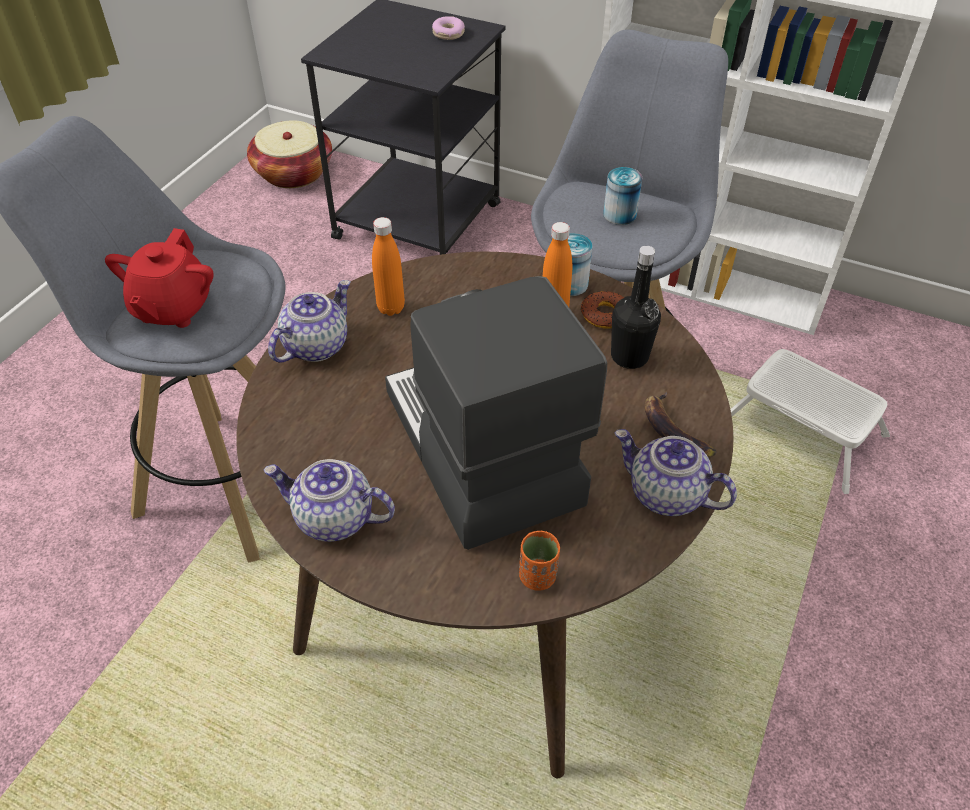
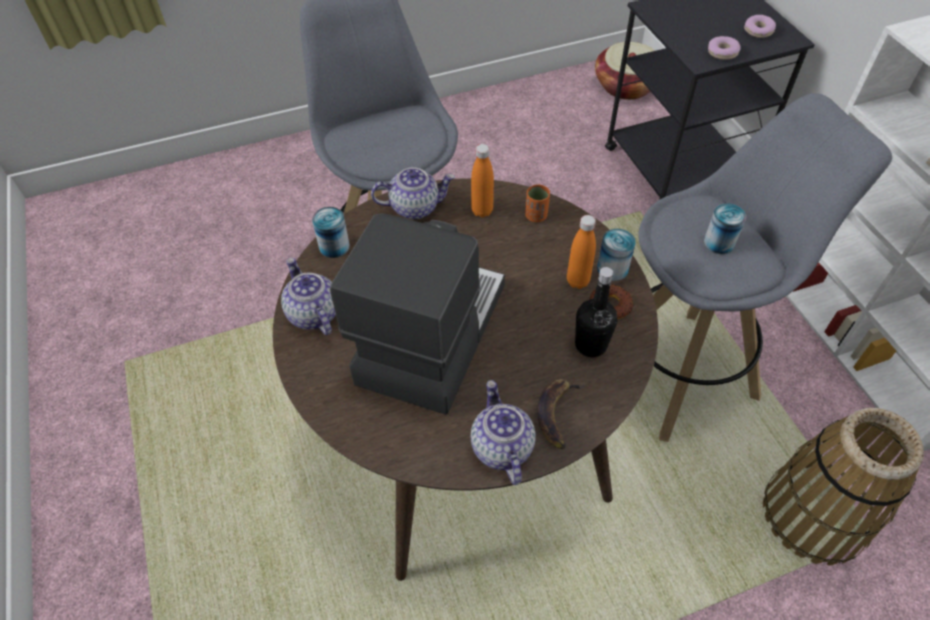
camera: 45 degrees right, 5 degrees up
(172, 309) = (373, 136): red teapot -> none
(272, 438) = (334, 246): none -> can
(439, 64) = (722, 52): none -> donut
(537, 576) = (372, 431): orange cup -> orange cup (536, 216)
(802, 429) = (814, 515): white step ladder -> basket

